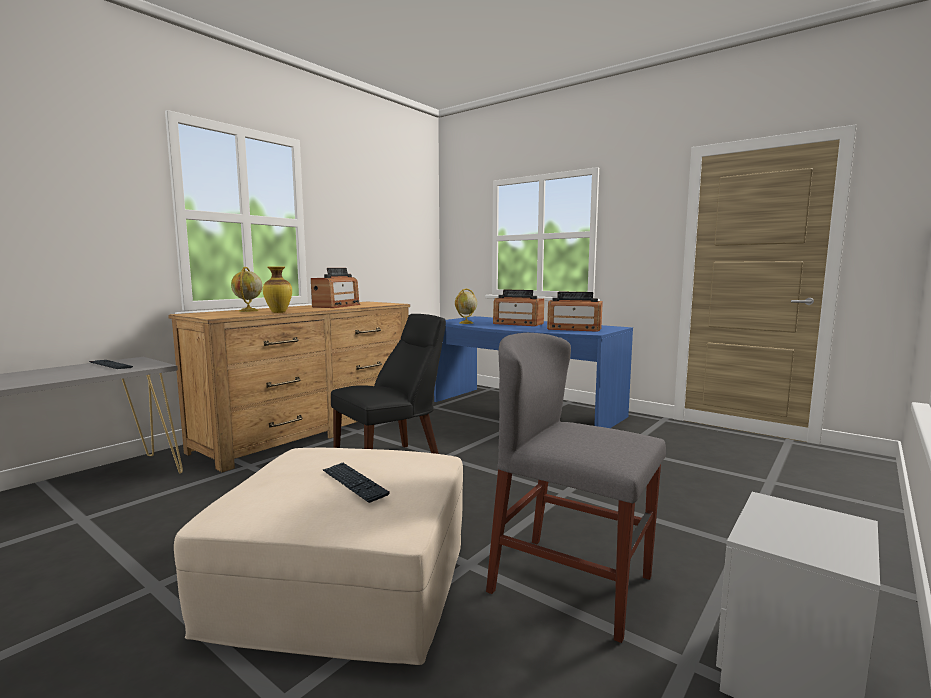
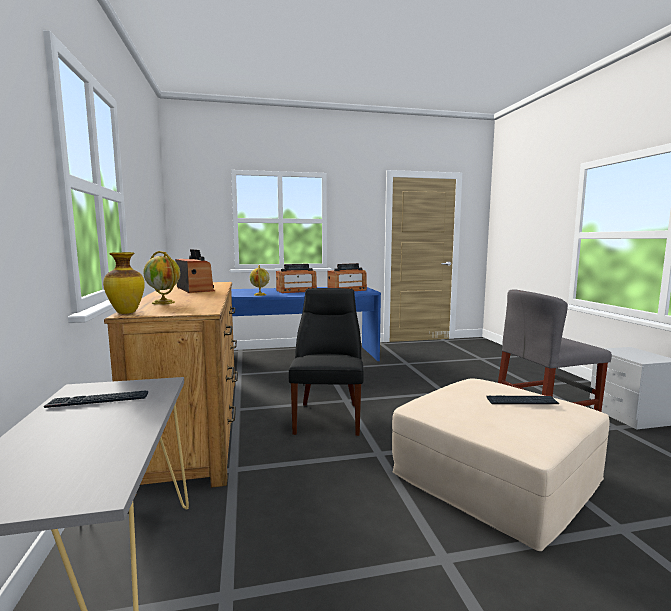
camera: 50 degrees left, 0 degrees up
(278, 312) = (213, 300): vase -> vase (126, 312)

